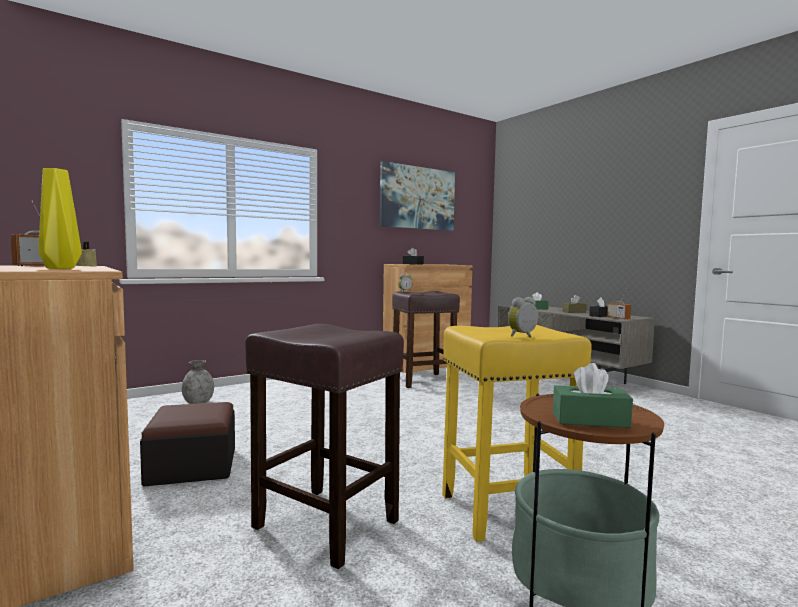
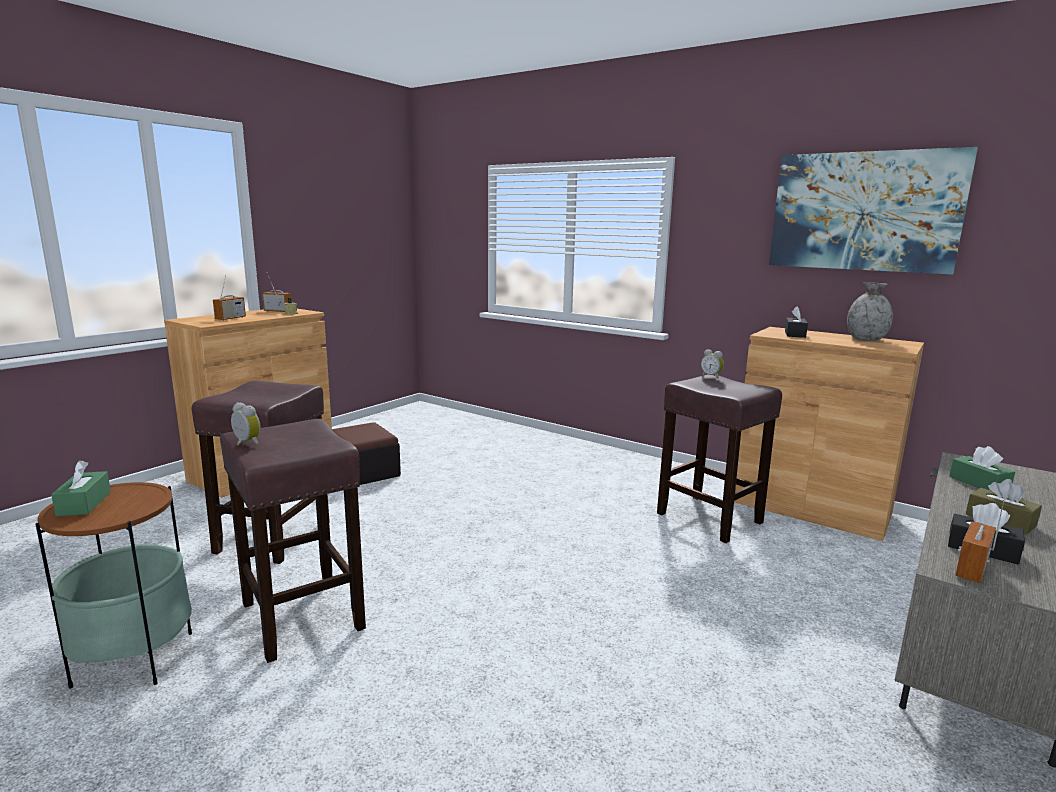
camera: 70 degrees right, 10 degrees up
(62, 268) = (230, 318): yellow vase -> radio
(198, 402) = (497, 437): grey vase -> grey vase (866, 339)
(505, 510) = (301, 615): yellow stool -> brown stool

